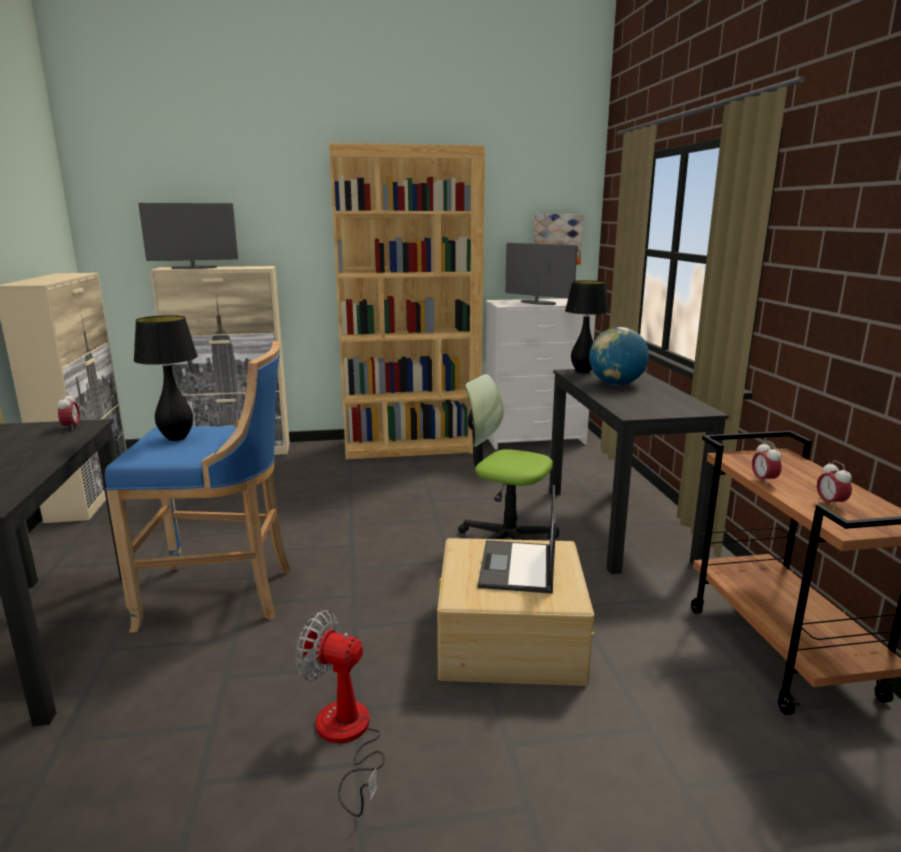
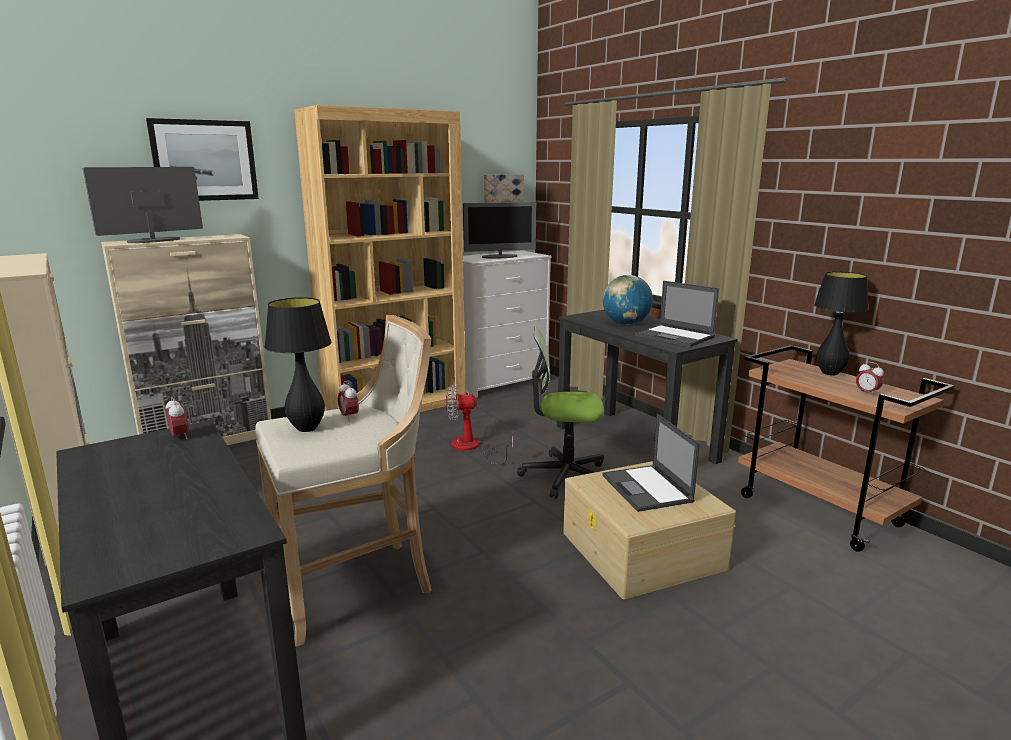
camera: 25 degrees left, 0 degrees up
(223, 595) = (357, 584): blue stool -> beige stool
(248, 198) = (204, 160): none -> picture
(346, 738) = (599, 667): fan -> fan (472, 448)
(537, 303) = (500, 257): monitor -> monitor turned 150 degrees clockwise
(582, 371) = (584, 316): black table lamp -> black table lamp (829, 373)
(652, 403) = (675, 336): none -> laptop
(763, 481) = (810, 384): alarm clock -> alarm clock (349, 417)

